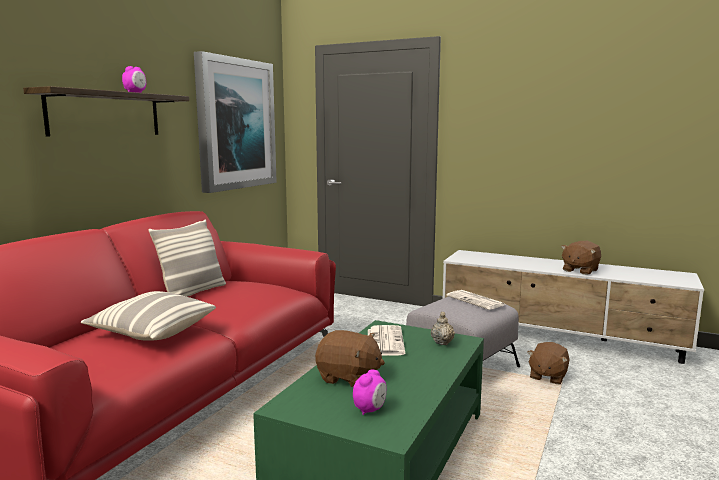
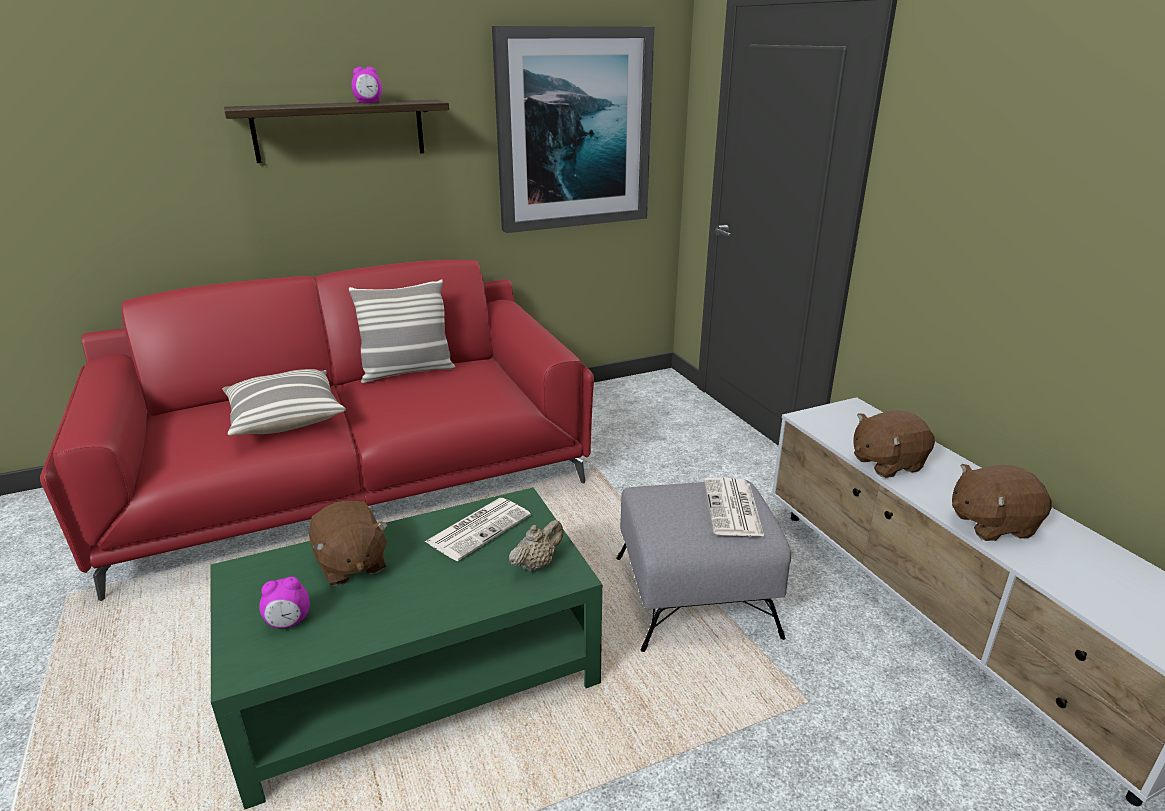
camera: 40 degrees right, 15 degrees up
(547, 376) = (800, 679): brown plush toy -> brown plush toy (886, 463)

